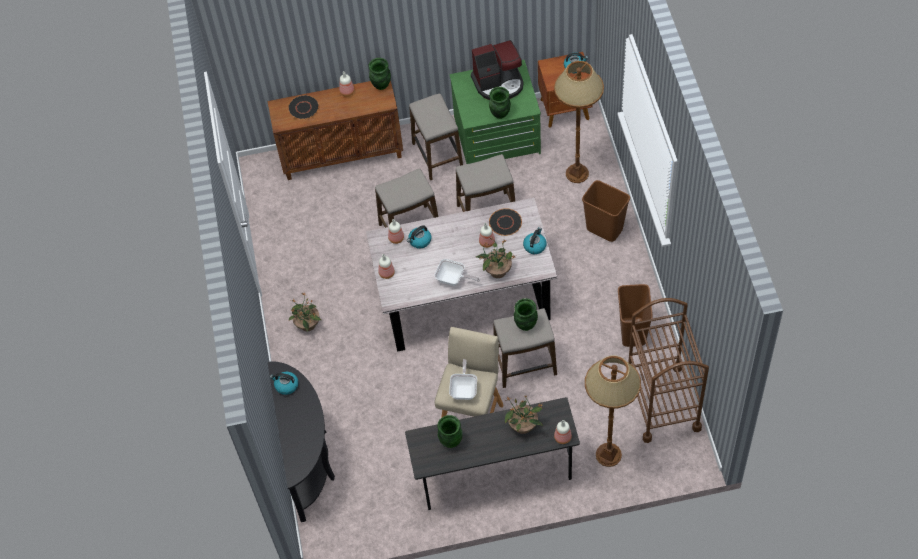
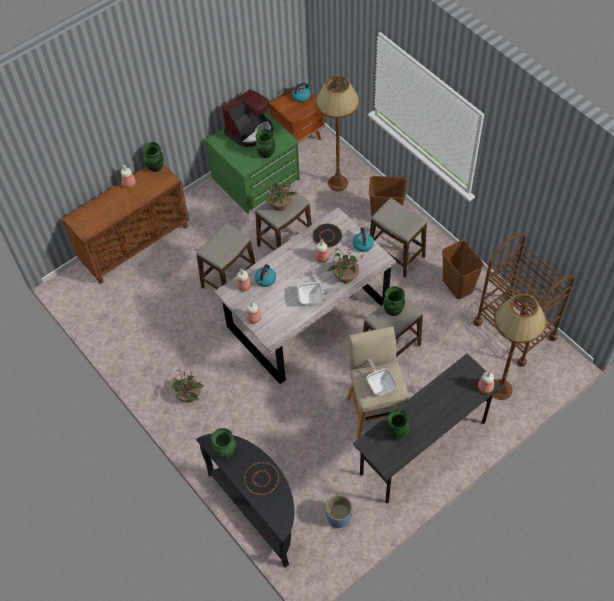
camera: 30 degrees left, 0 degrees up
(286, 385) = (226, 452): kettle -> green vase
(303, 108) = (98, 211): black plate -> black plate (261, 478)
(377, 500) = (339, 517): none -> blue planter
(437, 156) = (217, 213): stool -> stool (396, 254)
(523, 426) = (448, 392): potted plant -> potted plant (280, 205)

